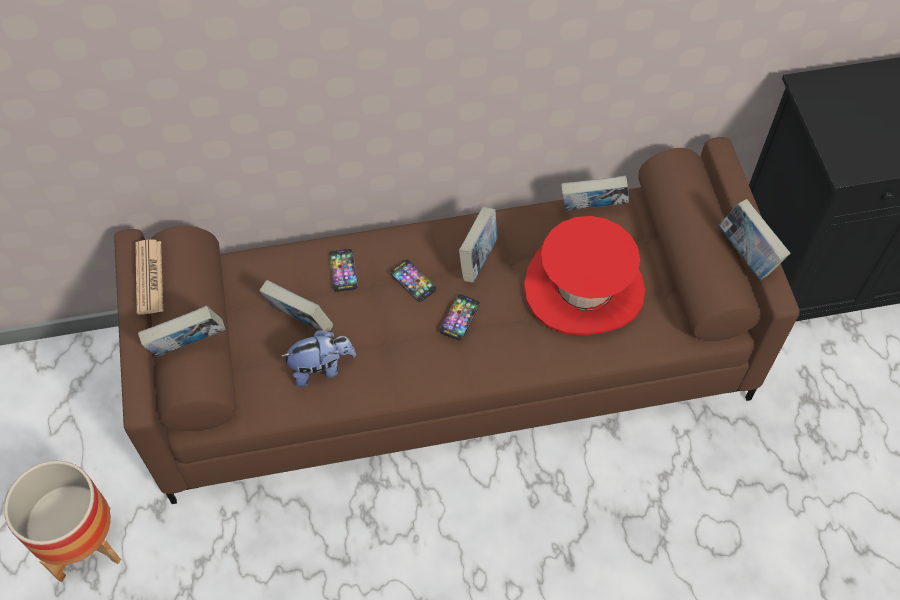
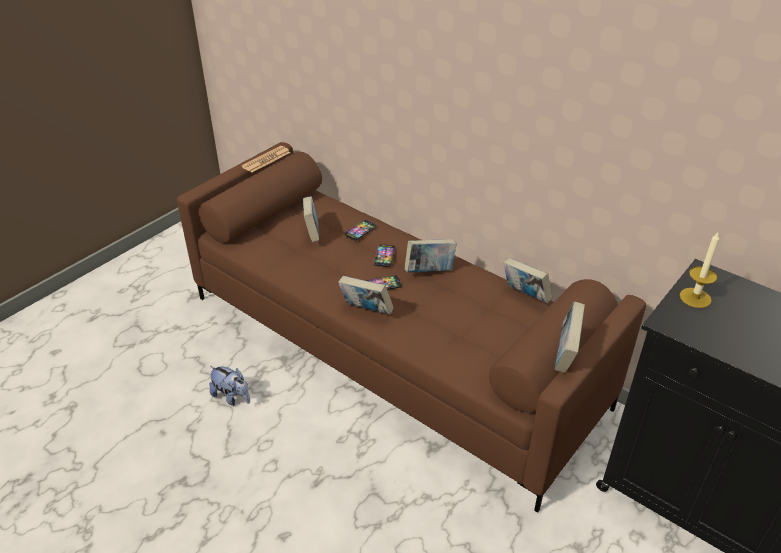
camera: 50 degrees right, 20 degrees down
(84, 543) = (153, 284): planter -> none
(188, 346) = (240, 188): book -> book (366, 311)
(321, 368) = (293, 256): plush toy -> plush toy (232, 397)
(584, 288) = (465, 322): red hat -> none
(833, 122) = (695, 298): none -> candle

